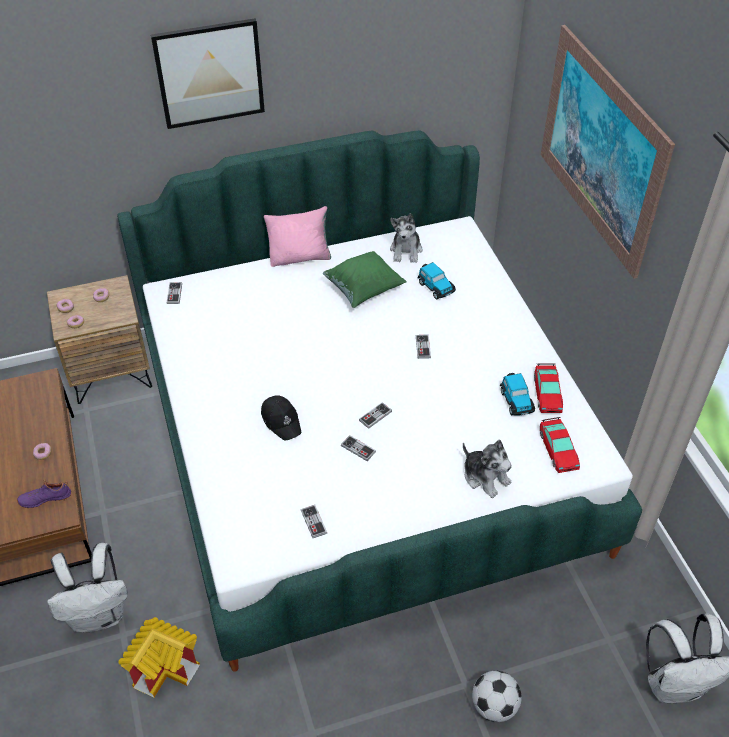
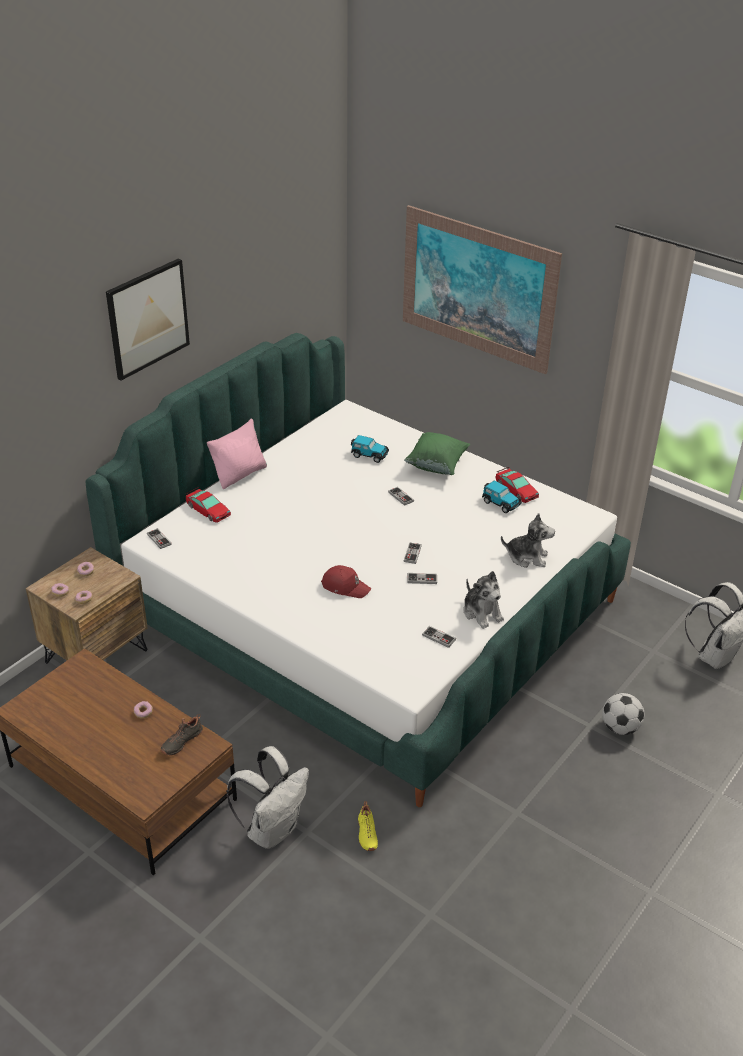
camera: 35 degrees left, 10 degrees down
(45, 498) = (181, 741): purple shoe -> black shoe
(166, 668) = (366, 833): toy house -> yellow shoe
(281, 420) = (345, 586): black cap -> red cap
(363, 290) = (316, 477): green pillow -> green pillow (436, 465)
(406, 250) = (321, 439): plush toy -> plush toy (482, 613)
(557, 449) = (557, 520): toy car -> toy car (208, 510)

